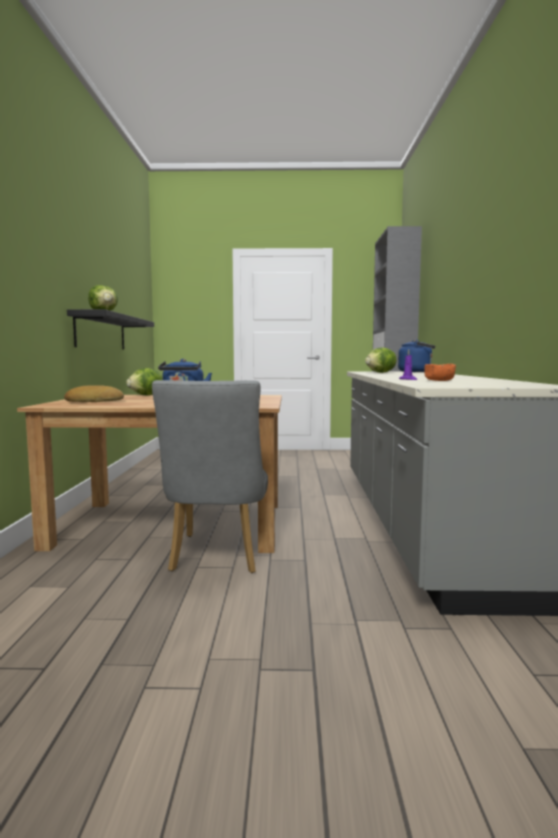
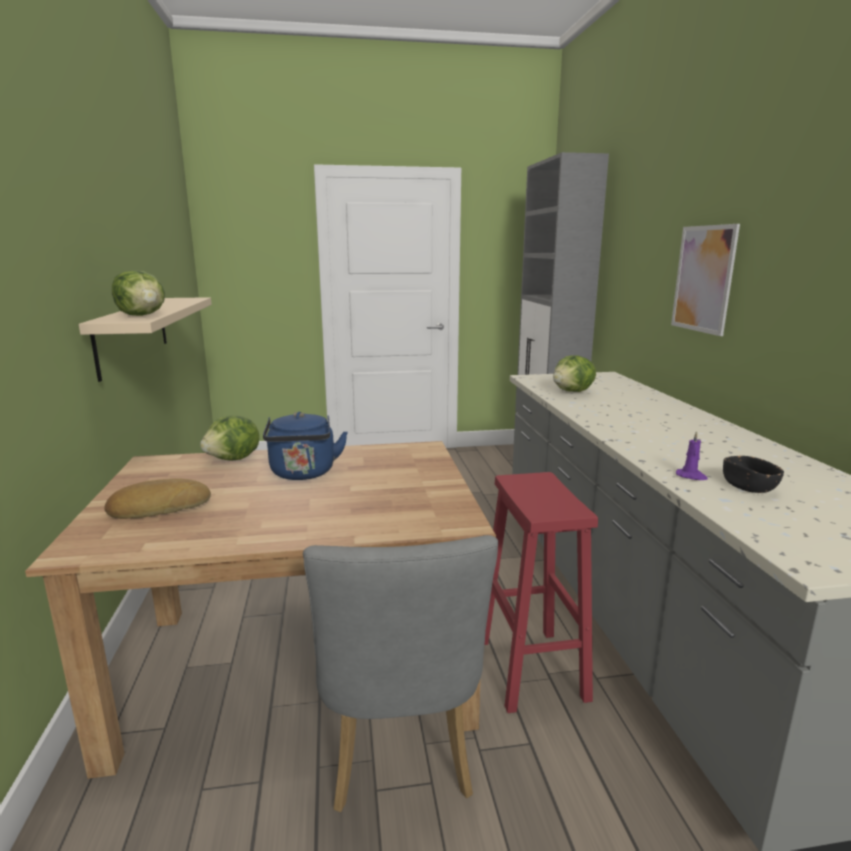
camera: 10 degrees left, 10 degrees up
(101, 332) = (133, 334): black shelf -> beige shelf
(324, 536) = (532, 670): none -> red stool
(417, 372) = (614, 382): blue kettle -> none
(439, 380) = (748, 487): orange bowl -> black bowl
(463, 289) = (703, 279): none -> picture

